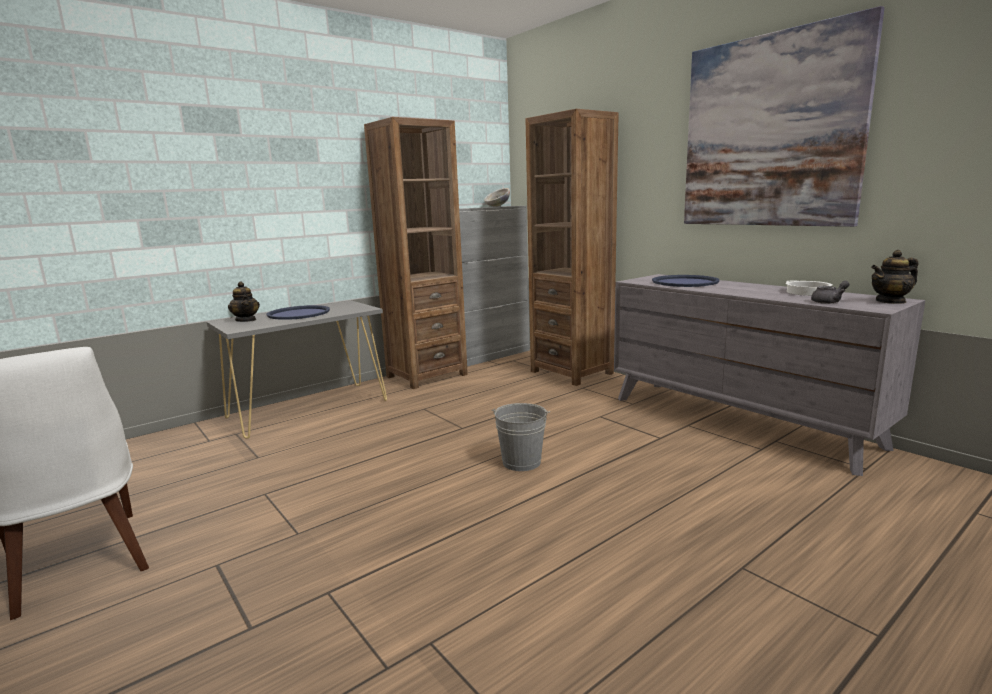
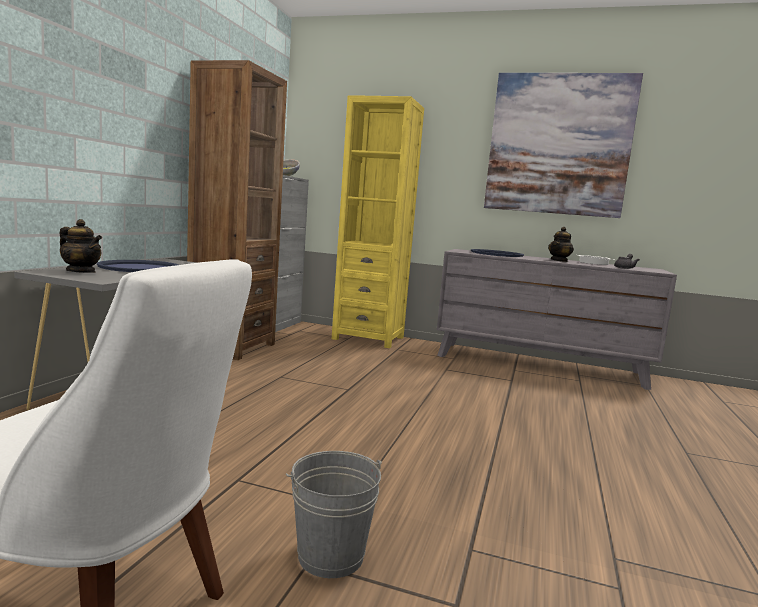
camera: 35 degrees left, 5 degrees down
(521, 462) = (446, 410): grey bucket -> grey bucket (331, 555)
(571, 372) = (368, 338): brown bookcase -> yellow bookcase
(891, 301) = (652, 269): teapot -> teapot (559, 260)

